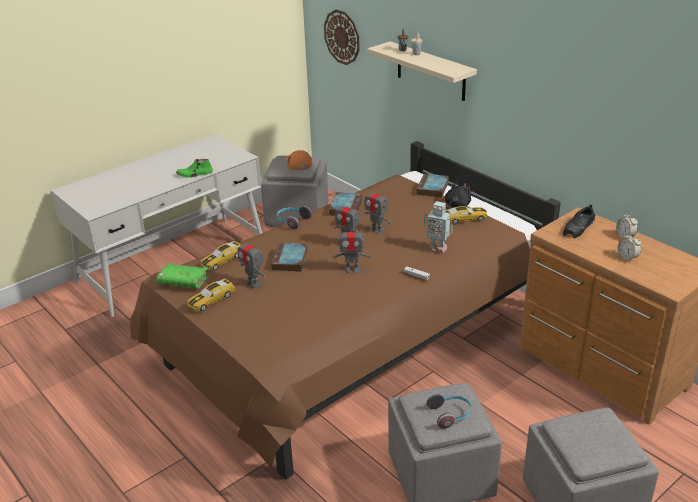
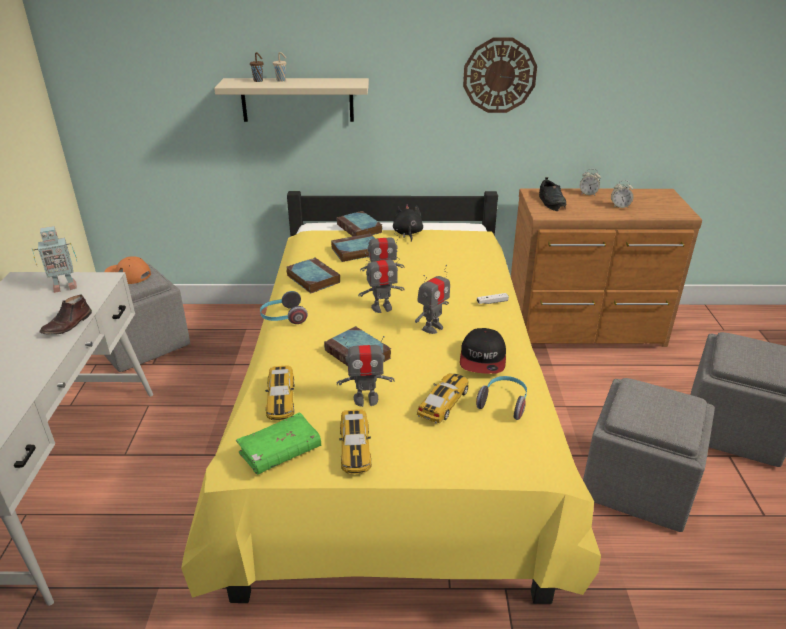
camera: 50 degrees left, 0 degrees up
(194, 174) = (68, 325): green shoe -> brown shoe
(342, 37) = (132, 94): wall clock -> wall clock (499, 75)
(344, 301) = (483, 359): none -> cap
(351, 342) = (391, 428): brown bed -> yellow bed
(400, 203) = (355, 251): none -> book
(437, 248) = (461, 272): toy robot -> toy robot (64, 287)
(450, 415) = (669, 408): headphones -> headphones (504, 403)
(464, 219) = (434, 239): toy car -> toy car (443, 403)

